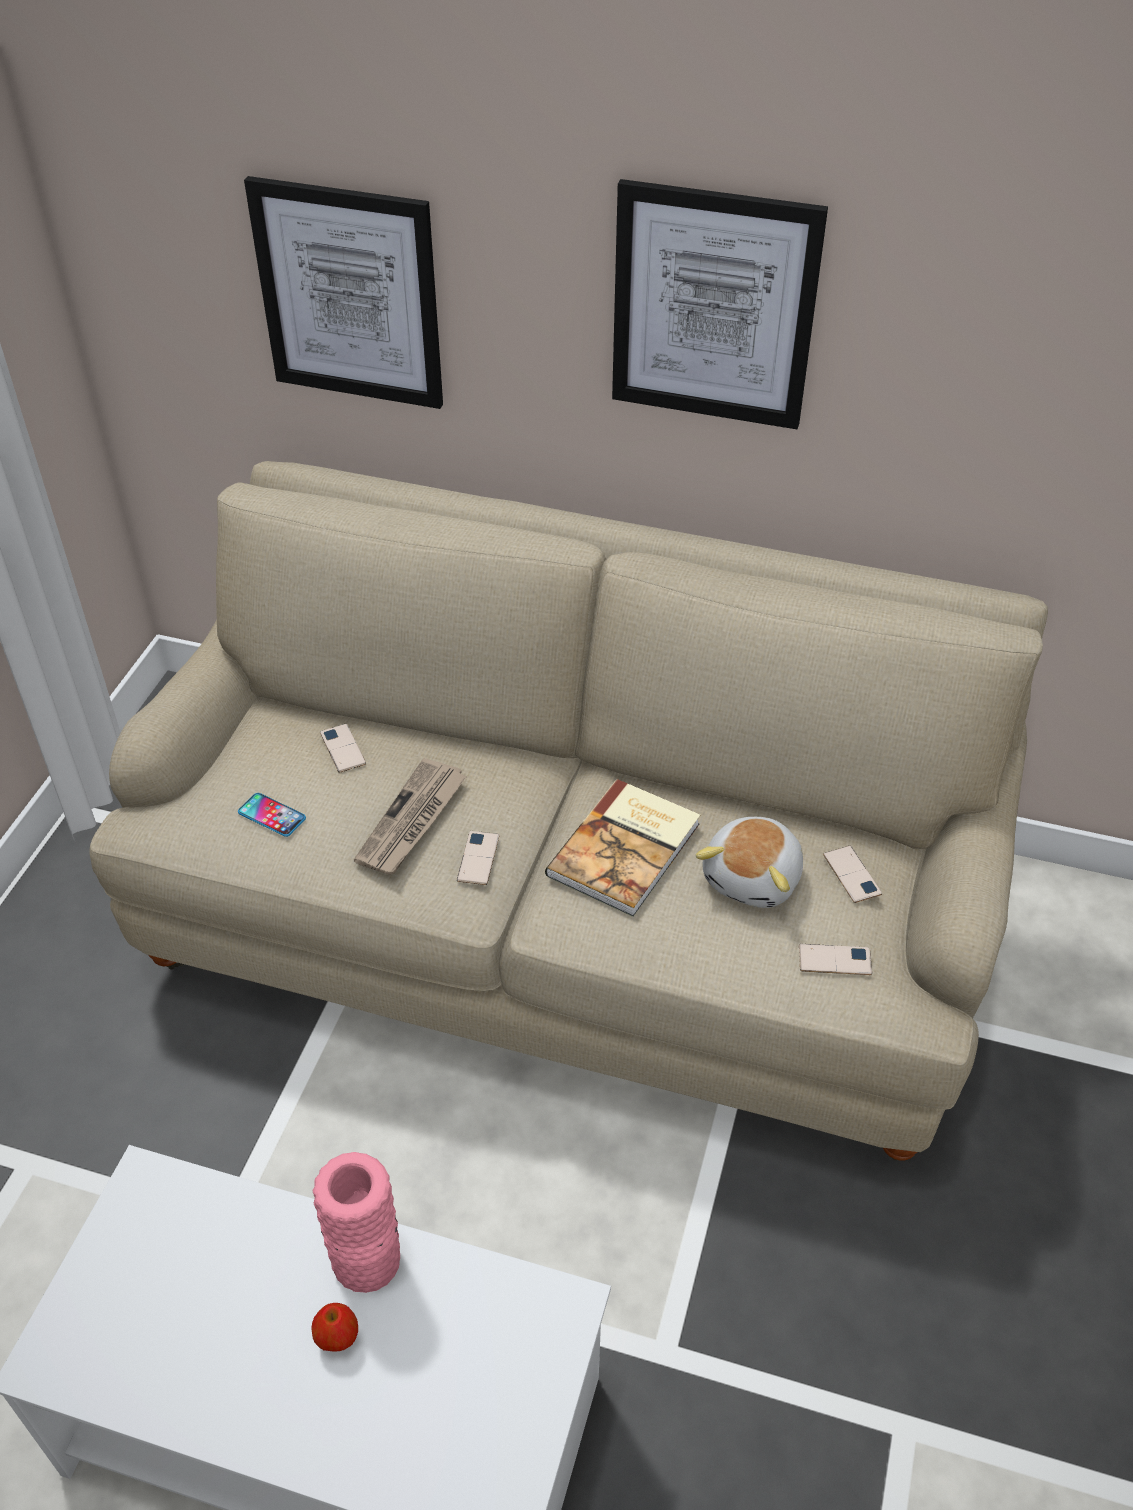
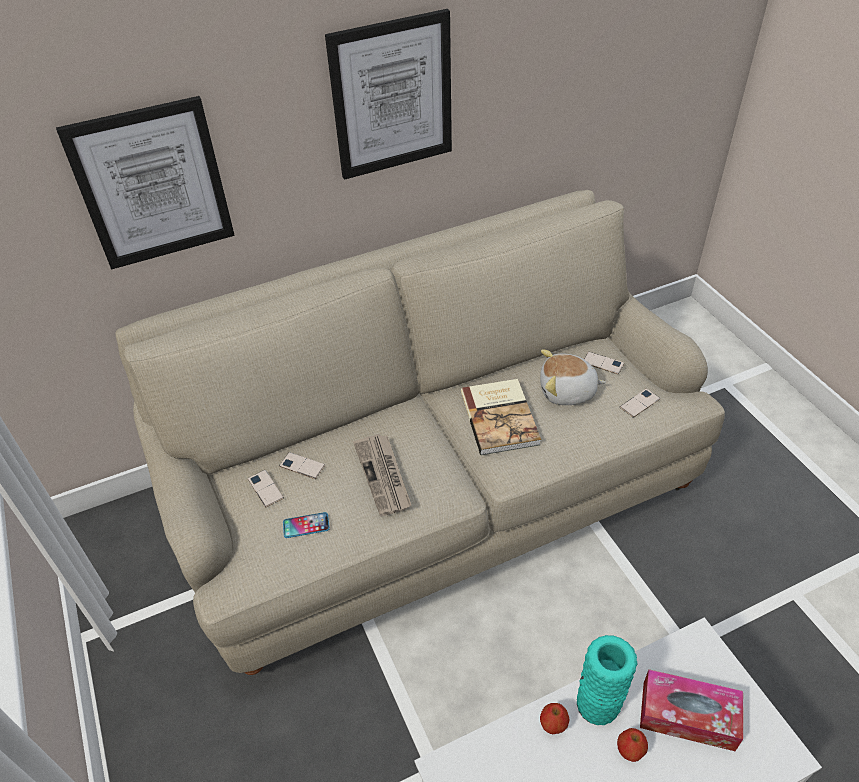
camera: 40 degrees left, 0 degrees up
(294, 1237) = (553, 725): none -> apple
(367, 1261) = (598, 703): pink vase -> turquoise vase
(446, 1366) = (687, 716): none -> tissue box
(478, 858) = (436, 470): phone -> phone (265, 488)
(754, 878) = (567, 392): plush toy -> plush toy turned 105 degrees clockwise

